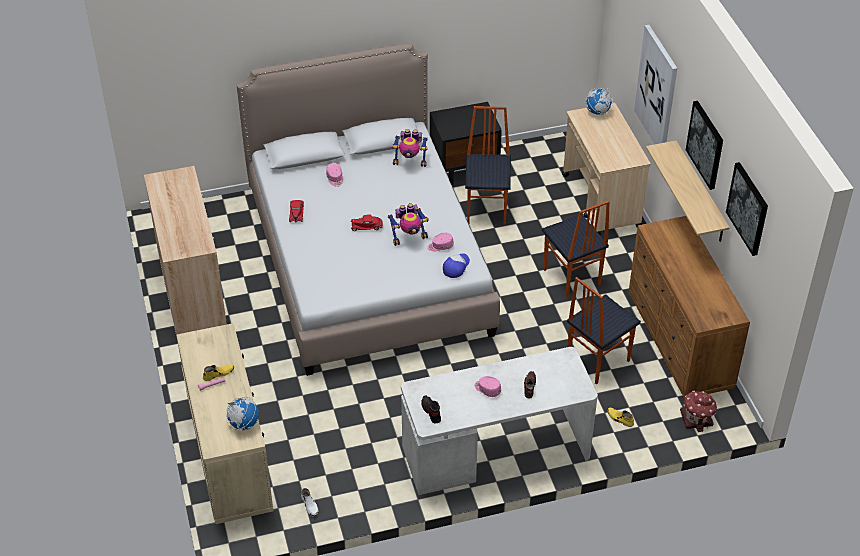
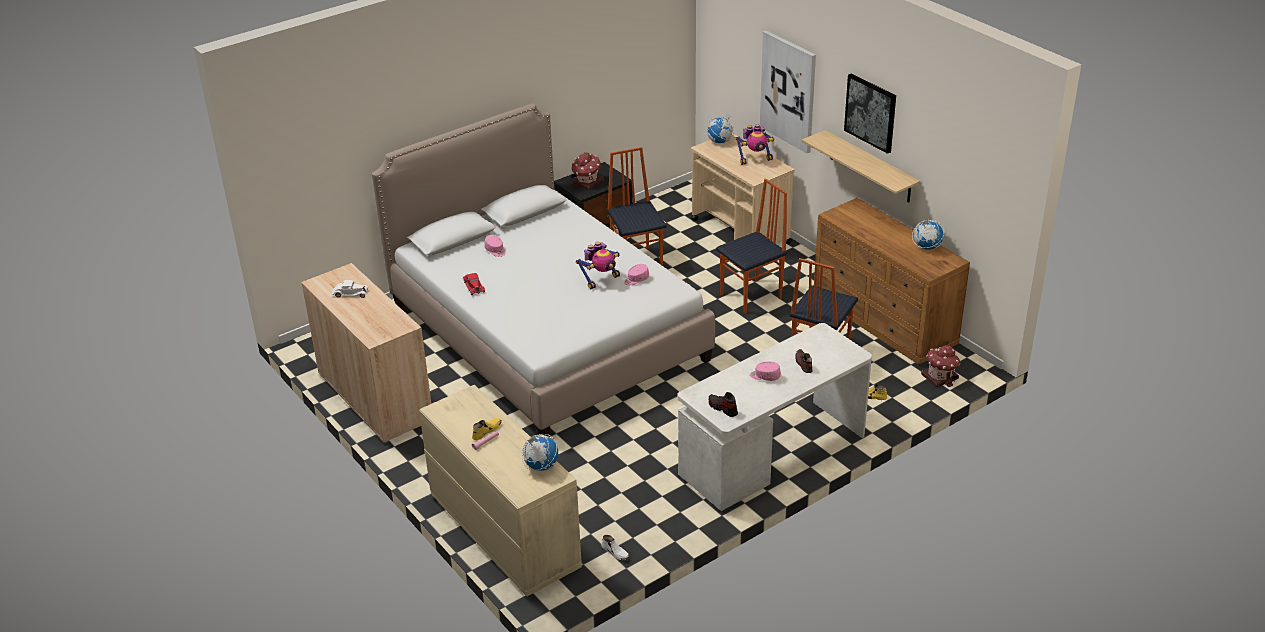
camera: 20 degrees left, 10 degrees down
(177, 198) = (350, 293): none -> white toy car
(366, 226) = (552, 280): red toy car -> none
(410, 162) = (562, 221): toy robot -> toy robot (755, 159)
(456, 267) = (662, 292): cap -> none
(459, 121) = (587, 182): none -> toy house
(571, 277) = (752, 297): chair -> chair turned 75 degrees counterclockwise
(718, 293) = (926, 247): none -> globe
(748, 208) = (945, 147): picture -> none

